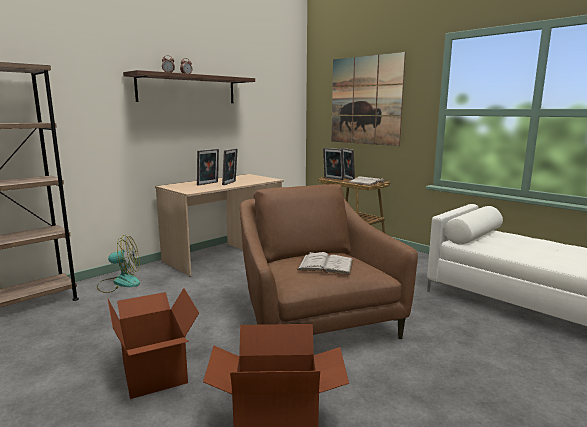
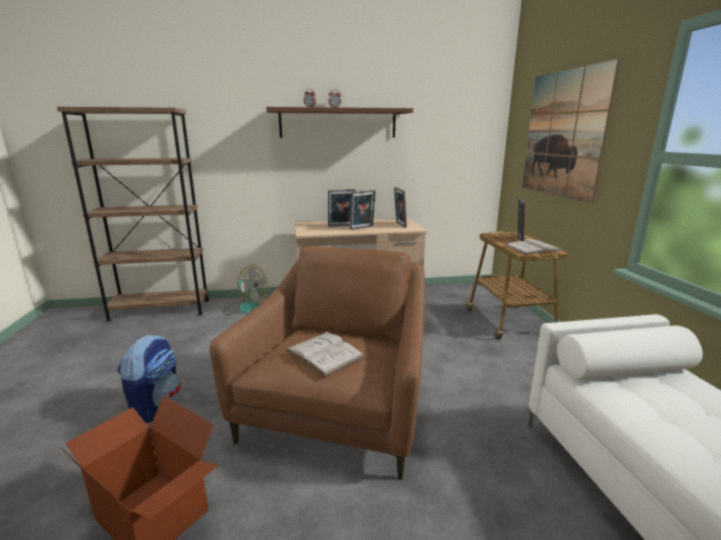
camera: 35 degrees right, 5 degrees up
(156, 372) = (156, 406): cardboard box -> backpack
(332, 178) = (497, 236): picture frame -> picture frame (399, 224)

